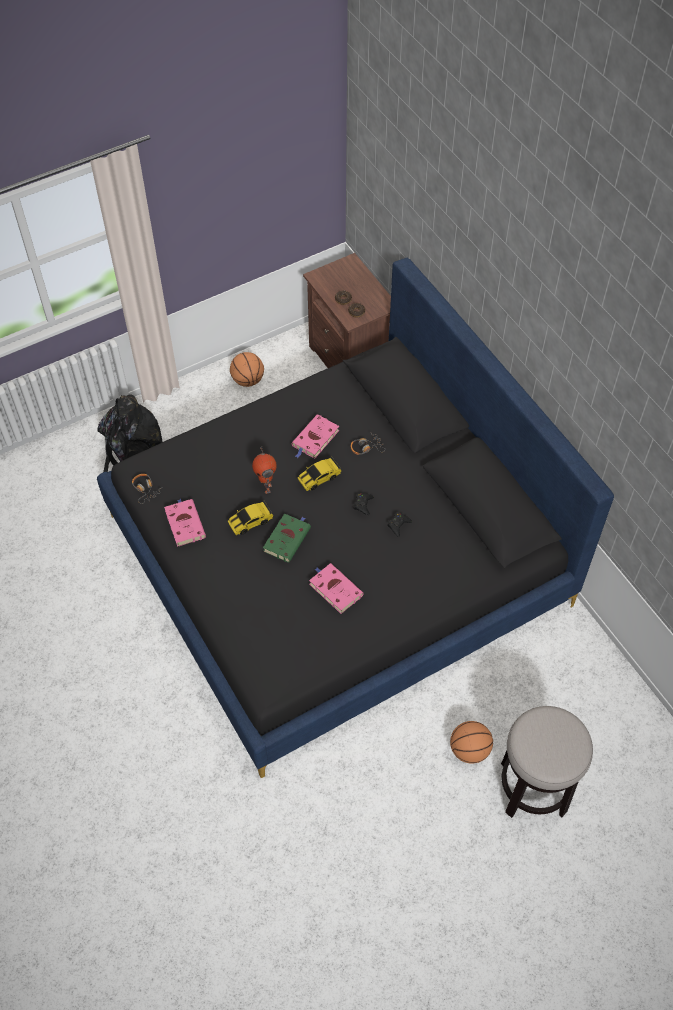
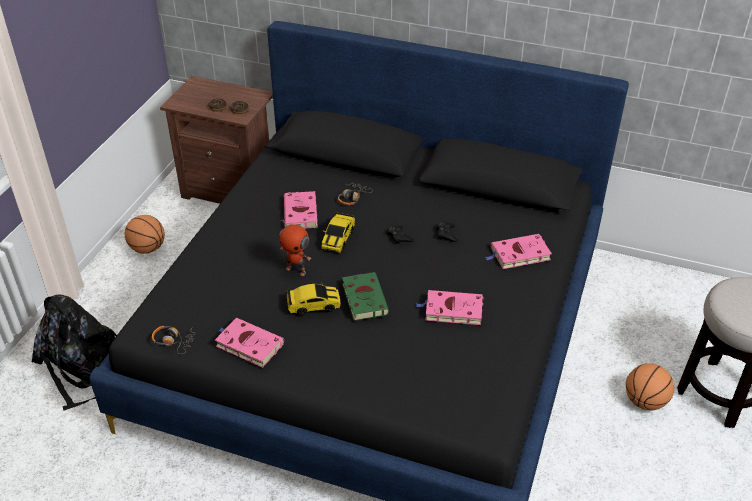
camera: 40 degrees left, 15 degrees down
(250, 522) = (314, 305): toy car -> toy car turned 120 degrees counterclockwise
(431, 578) = (518, 254): none -> pink book

